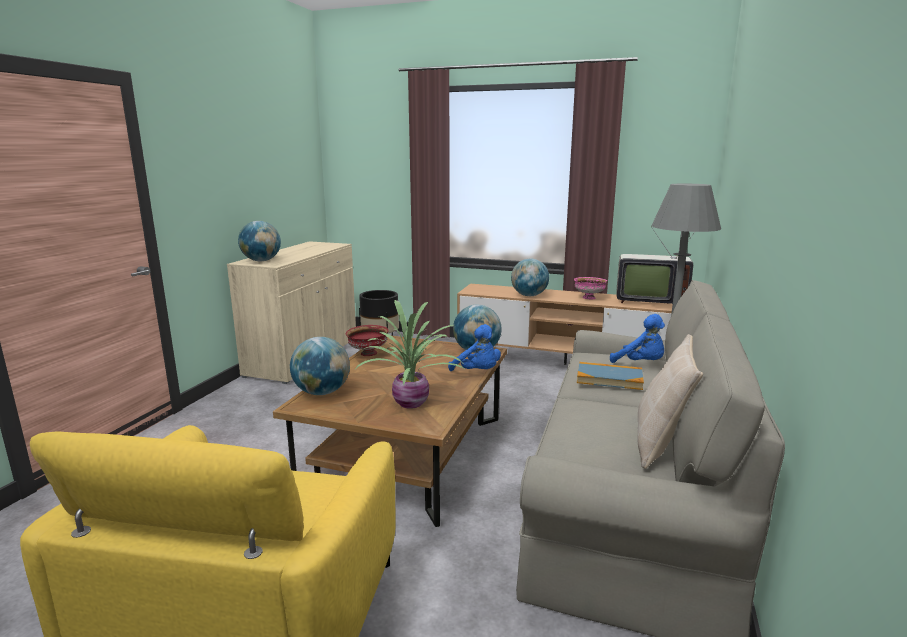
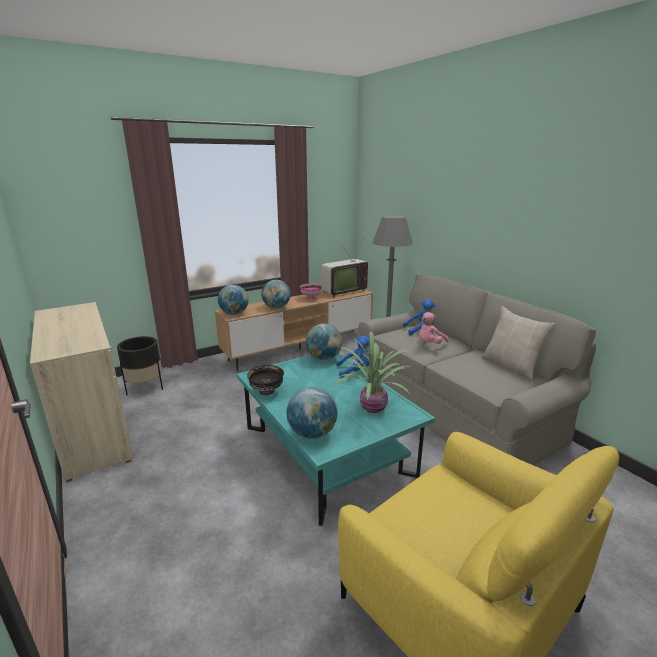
camera: 50 degrees left, 5 degrees up
(261, 261) = (64, 346): globe -> globe (234, 314)
(368, 354) = (267, 392): red bowl -> black bowl
(408, 453) = (327, 450): brown coffee table -> turquoise coffee table
(609, 378) = (430, 344): book -> pink plush toy

